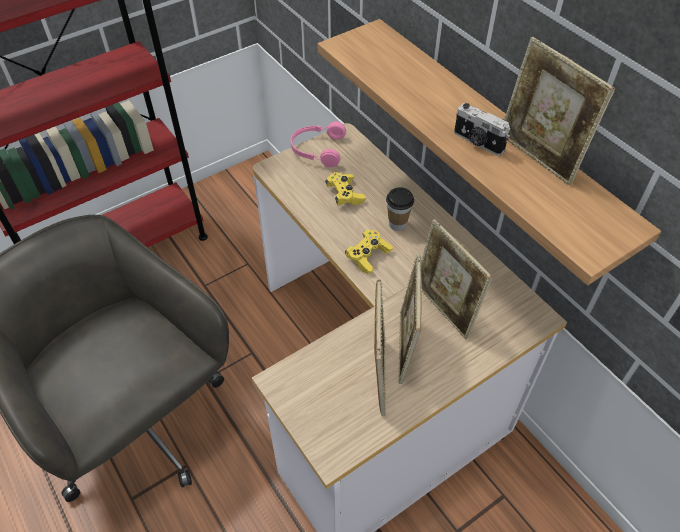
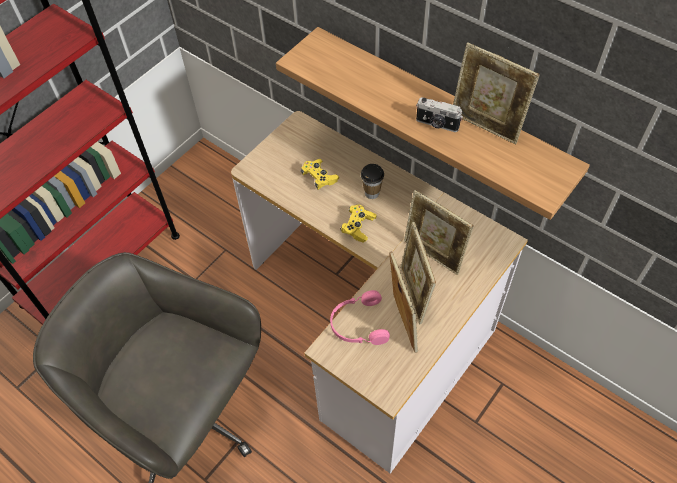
camera: 15 degrees left, 5 degrees up
(317, 150) = (280, 142): pink headphones -> pink headphones (358, 324)

